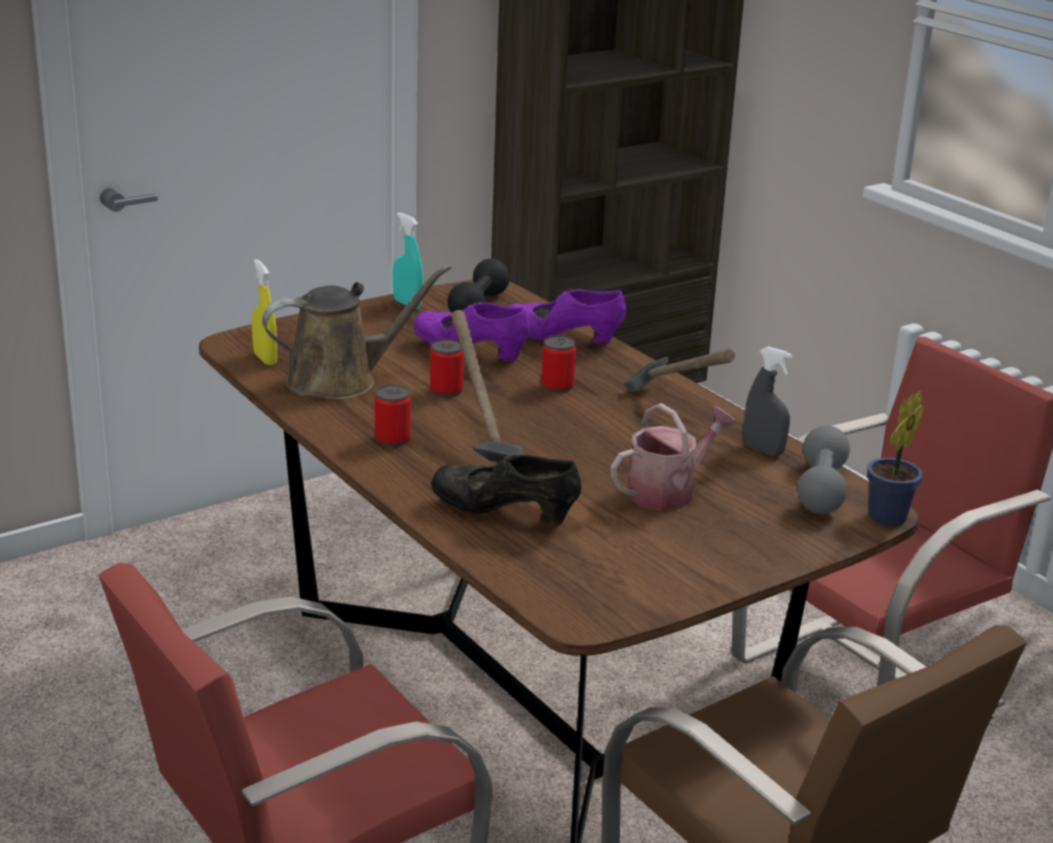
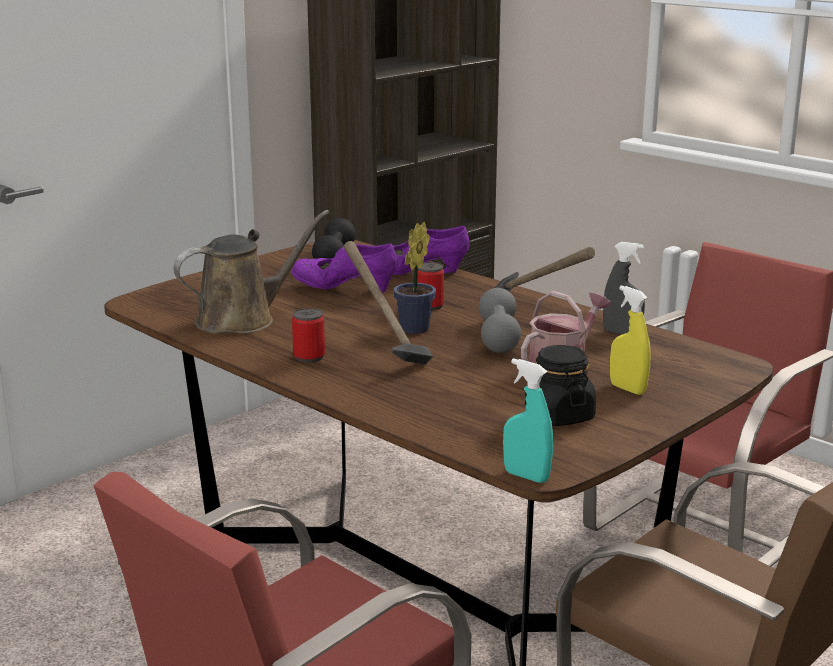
camera: 10 degrees left, 5 degrees down
(265, 359) = (168, 310): yellow spray bottle -> yellow spray bottle (627, 389)
(407, 304) = (274, 261): turquoise spray bottle -> turquoise spray bottle (526, 476)
(446, 391) = (337, 318): can -> none
(504, 514) = (434, 400): black shoe -> none
(633, 552) = (559, 416): none -> black jar
(821, 489) = (684, 354): grey dumbbell -> grey dumbbell (498, 337)
(884, 519) = (747, 370): potted plant -> potted plant (412, 330)

